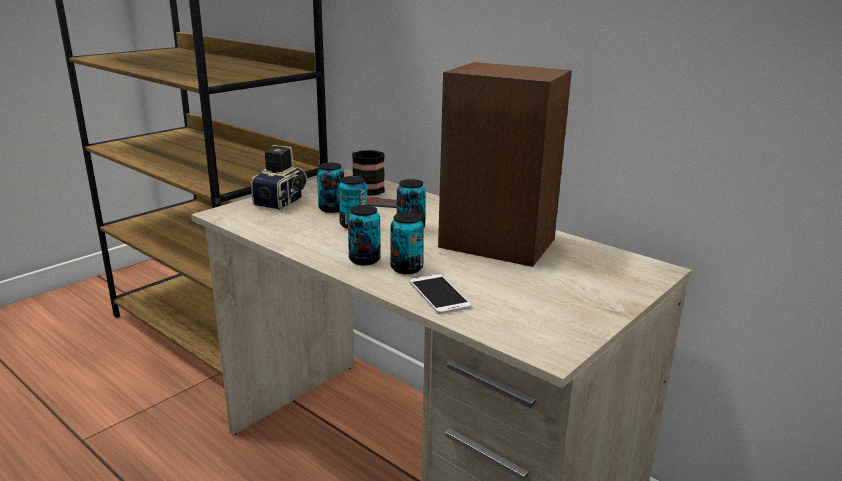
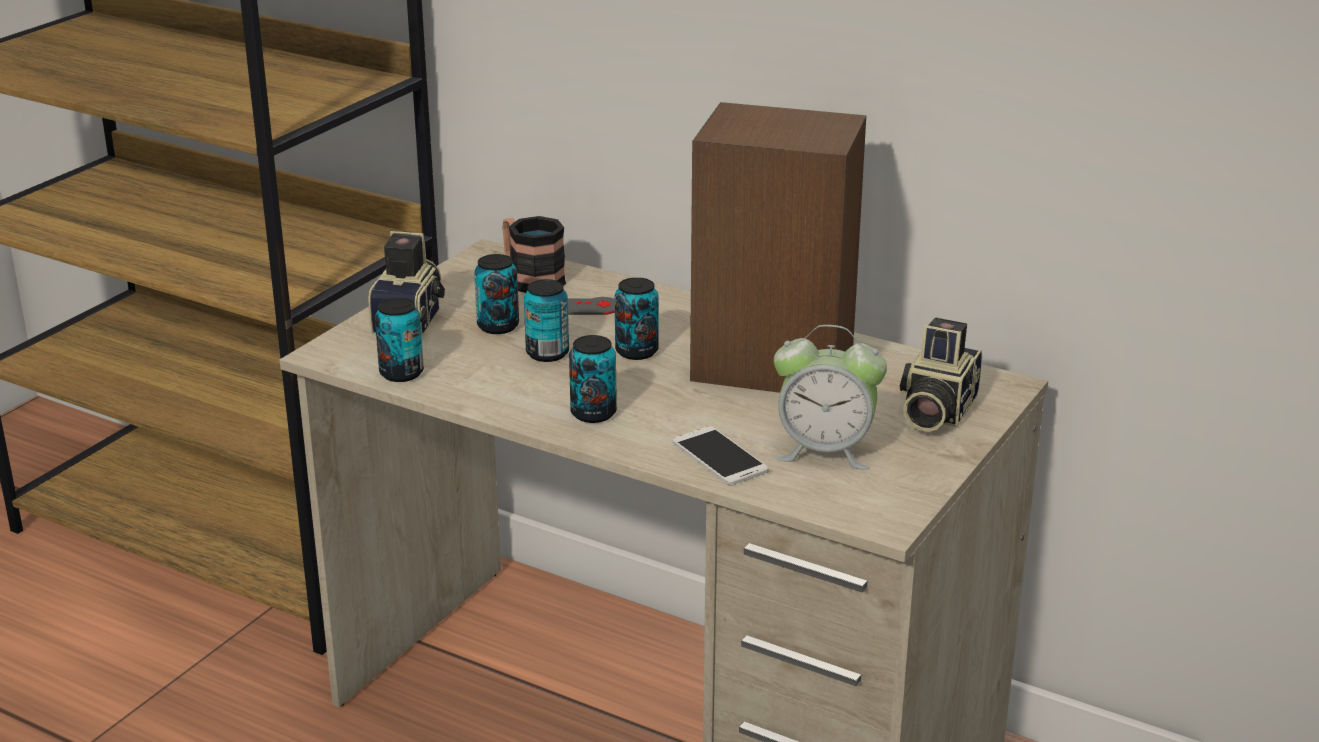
camera: 10 degrees left, 5 degrees up
(406, 268) = (659, 421): can -> can (401, 373)
(517, 298) = (825, 451): none -> alarm clock
(605, 281) = (934, 411): none -> camera

